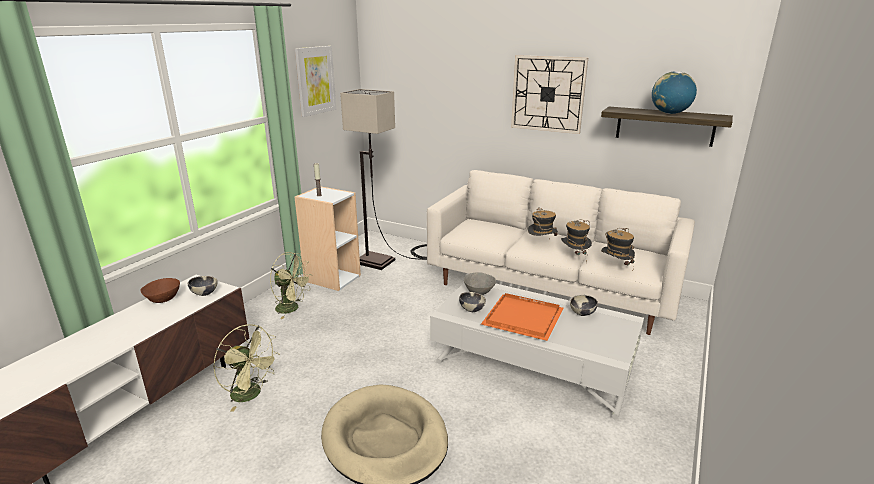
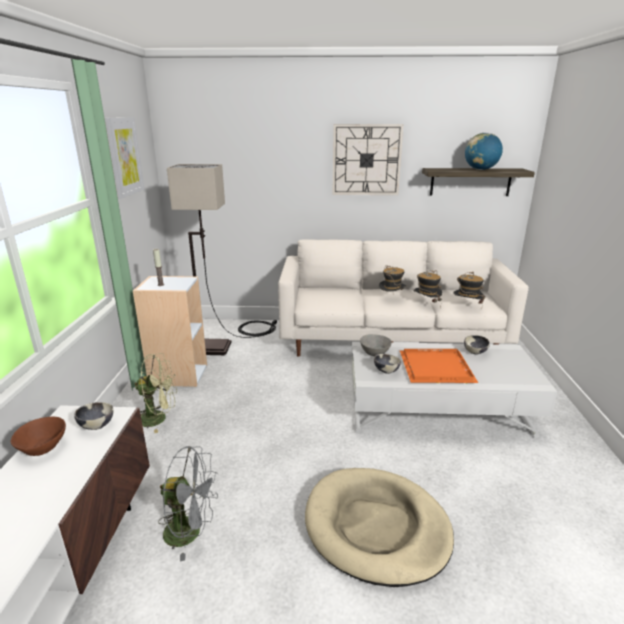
camera: 25 degrees left, 0 degrees up
(251, 395) = (191, 531): green fan -> grey fan

